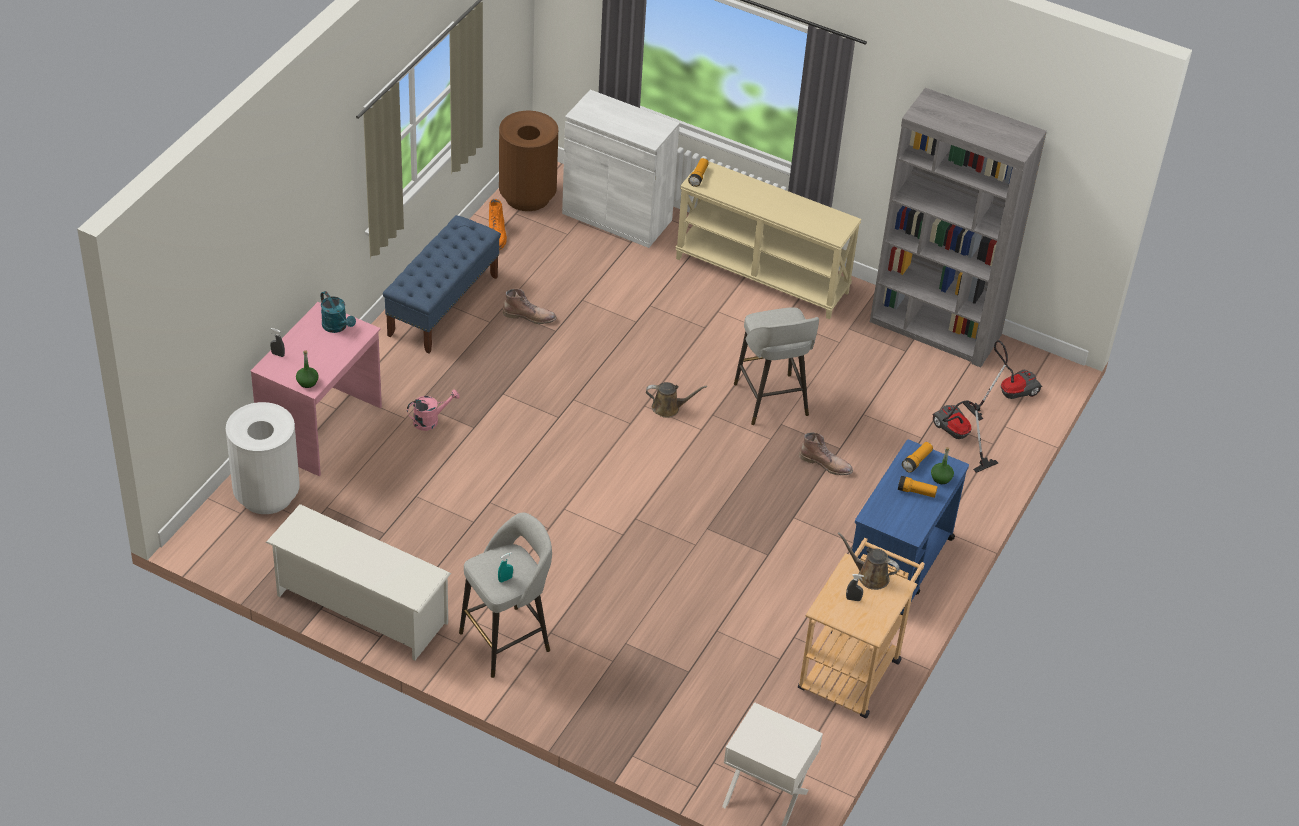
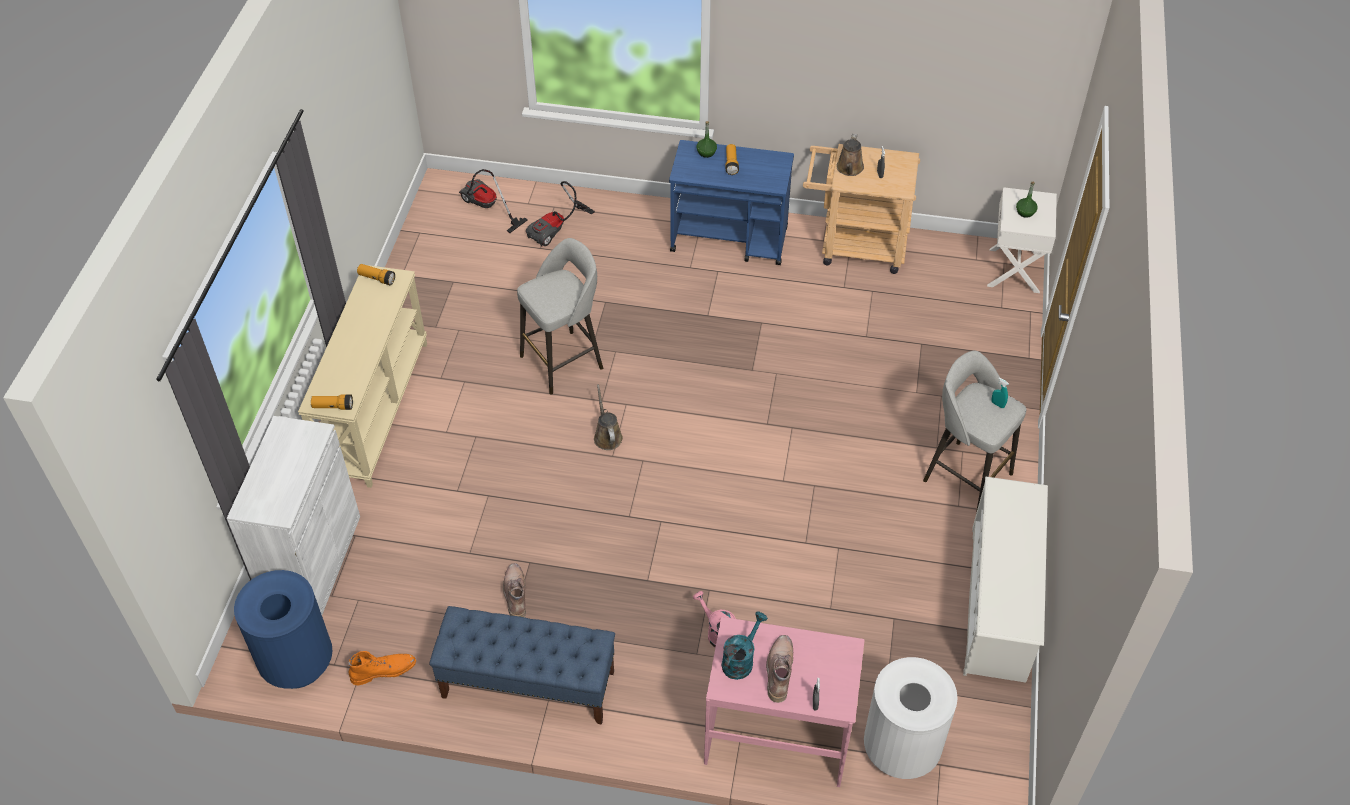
camera: 105 degrees left, 5 degrees up
(307, 382) = (843, 655): green bottle -> green bottle (1025, 212)
(527, 196) = (297, 662): brown trash can -> blue trash can
(826, 464) = (630, 307): brown boot -> brown boot (779, 670)
(916, 461) = (694, 169): flashlight -> flashlight (377, 278)
(935, 329) = (414, 267): grey bookcase -> none

